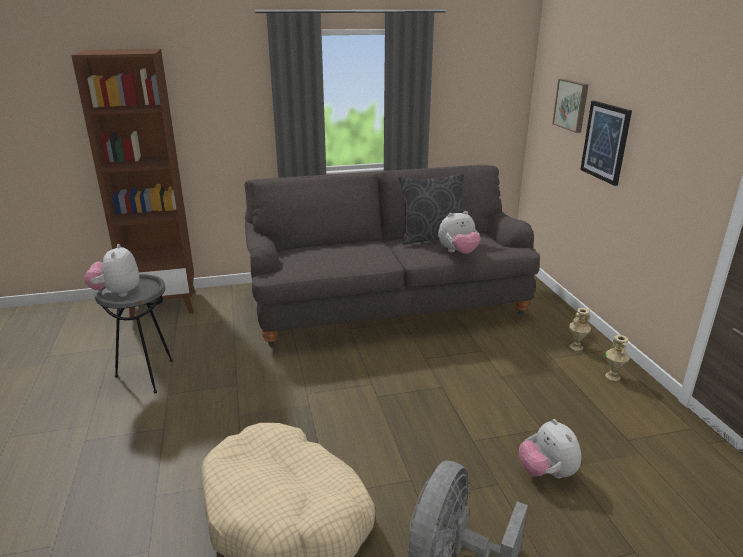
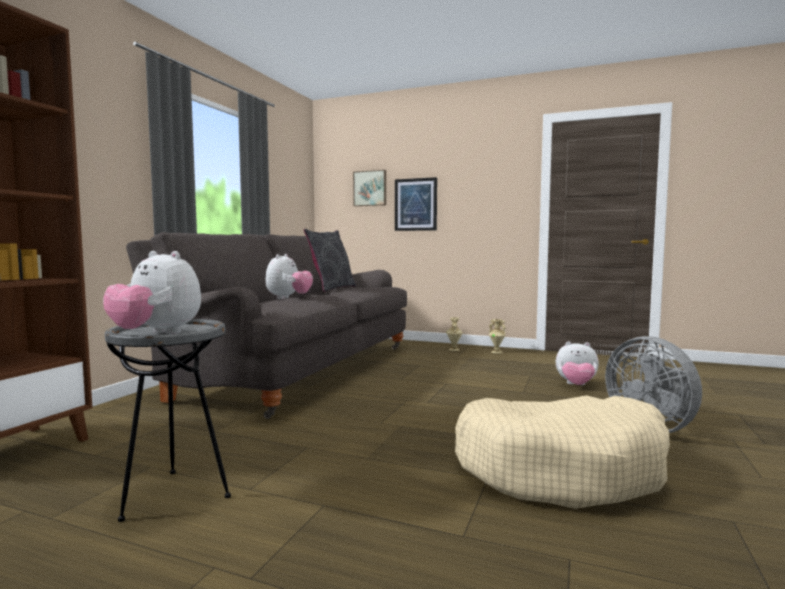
camera: 55 degrees left, 20 degrees down
(458, 252) = (370, 289): plush toy -> plush toy (288, 298)

